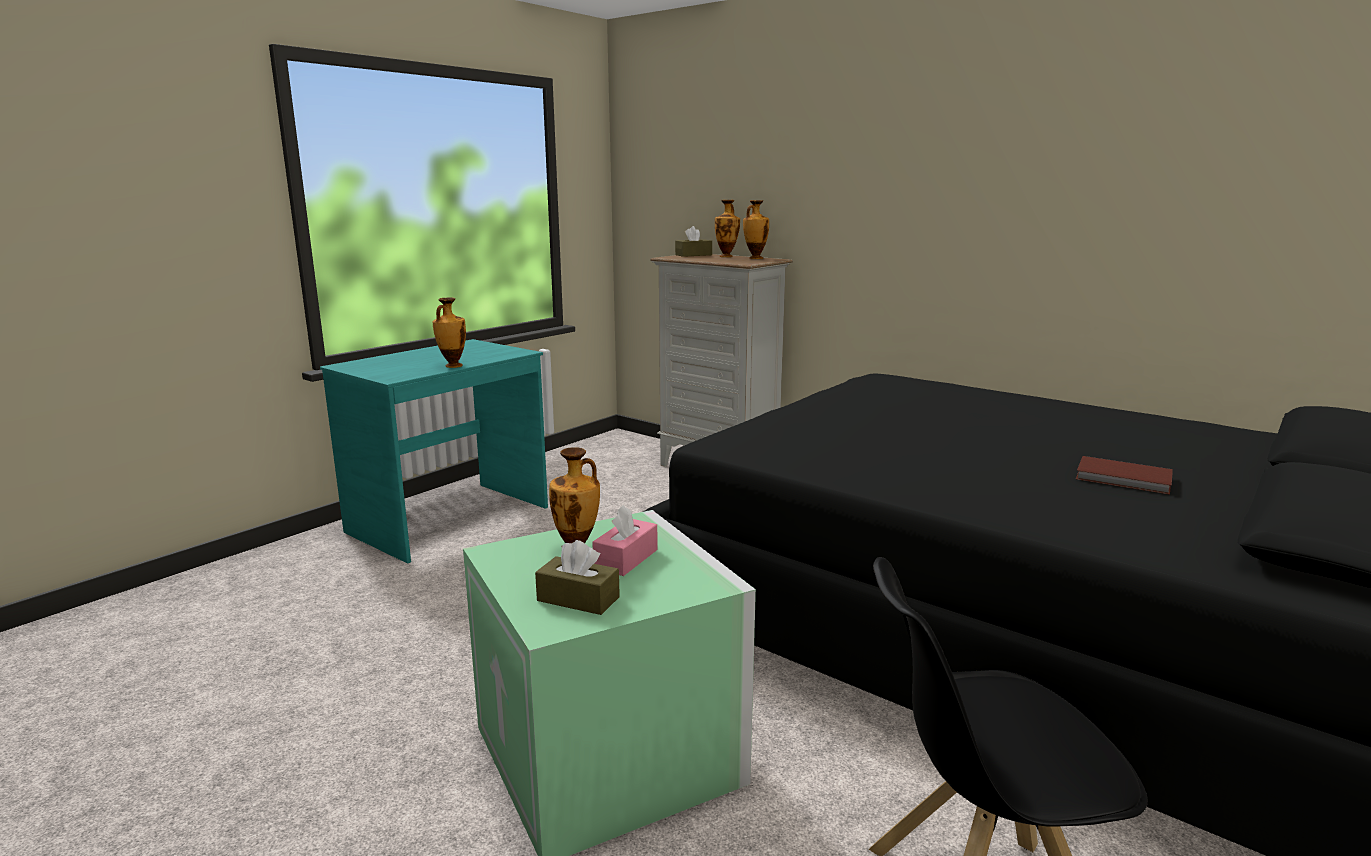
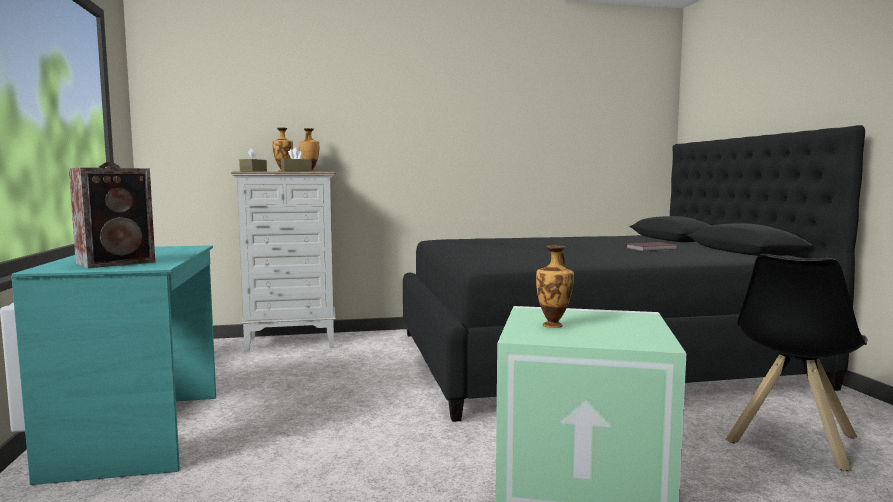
camera: 50 degrees left, 10 degrees down
(398, 366) = (118, 262): none -> speaker
(452, 366) = (175, 256): vase -> none
(578, 599) = (627, 335): brown tissue box -> brown tissue box (296, 171)
(626, 559) = (582, 320): pink tissue box -> none

